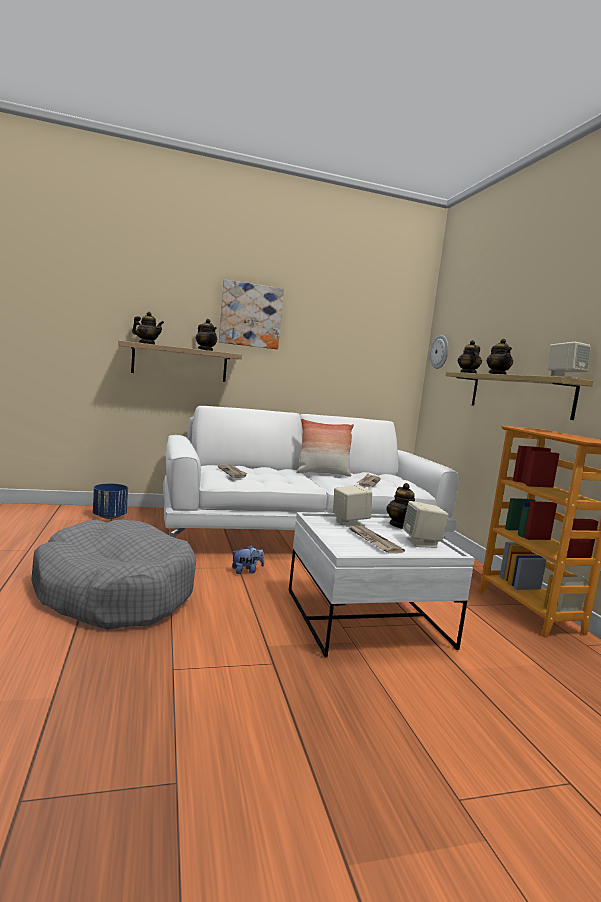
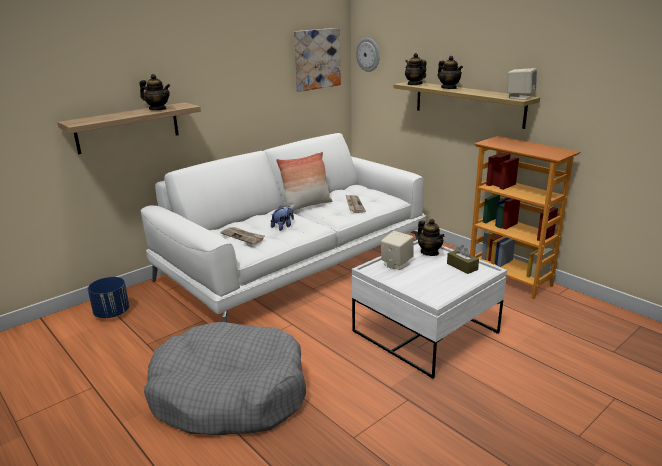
camera: 25 degrees left, 15 degrees up
(147, 343) = (93, 118): teapot -> none
(246, 571) = (302, 325): plush toy -> plush toy (283, 226)
(250, 315) = (188, 56): picture -> picture (316, 59)
(372, 541) = (433, 279): newspaper -> none
(422, 543) = (462, 266): beige speaker -> brown tissue box

